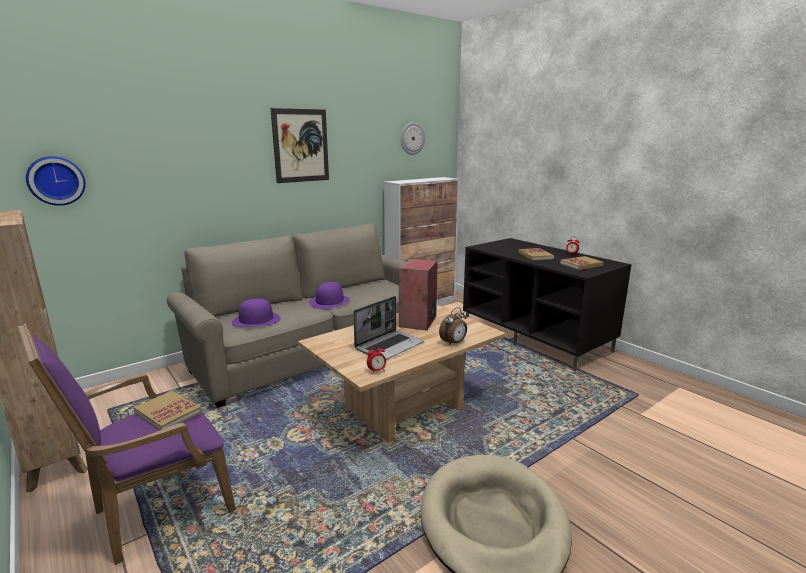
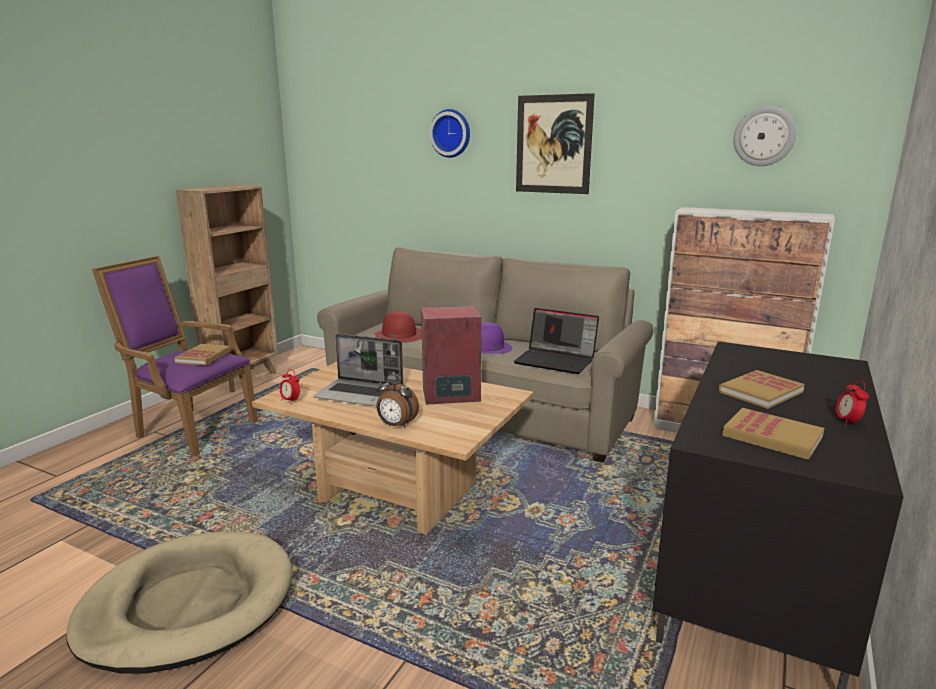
camera: 65 degrees right, 0 degrees up
(56, 180) = (335, 169): wall clock -> wall clock (451, 133)
(256, 320) = (399, 335): purple hat -> red hat
(379, 291) = (556, 361): none -> laptop

